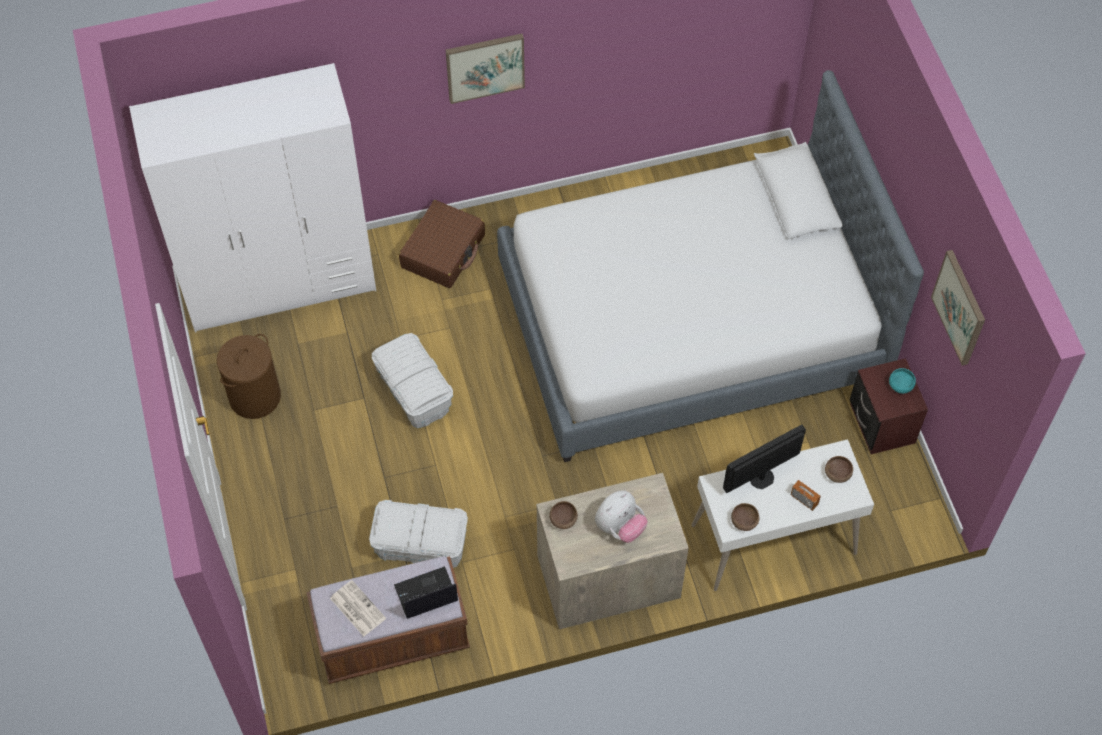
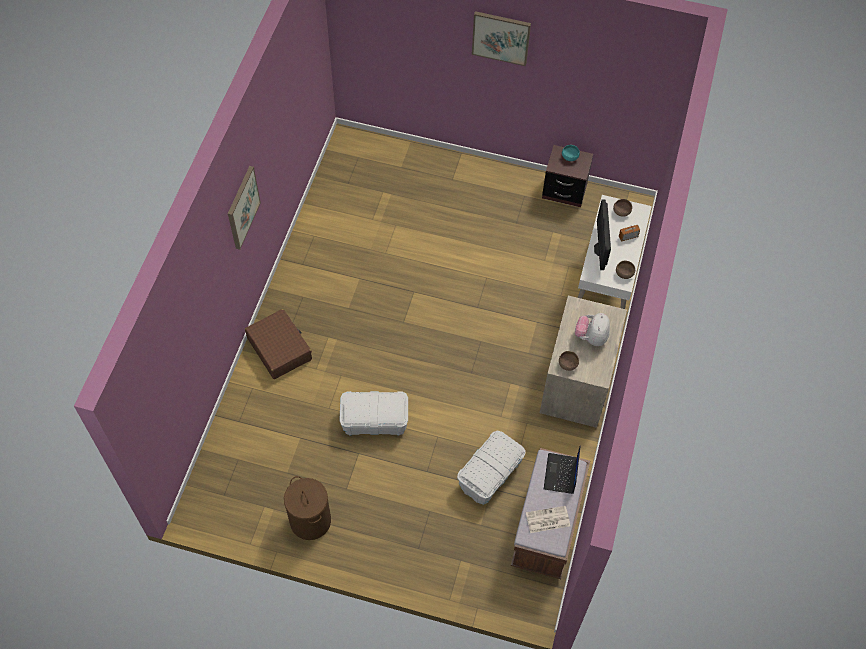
camera: 60 degrees left, 0 degrees up
(280, 284) = (231, 460): white wardrobe -> none
(619, 527) = (591, 337): plush toy -> plush toy turned 150 degrees counterclockwise
(690, 323) = (432, 244): bed -> none
(960, 307) = (600, 72): picture -> picture (501, 37)

